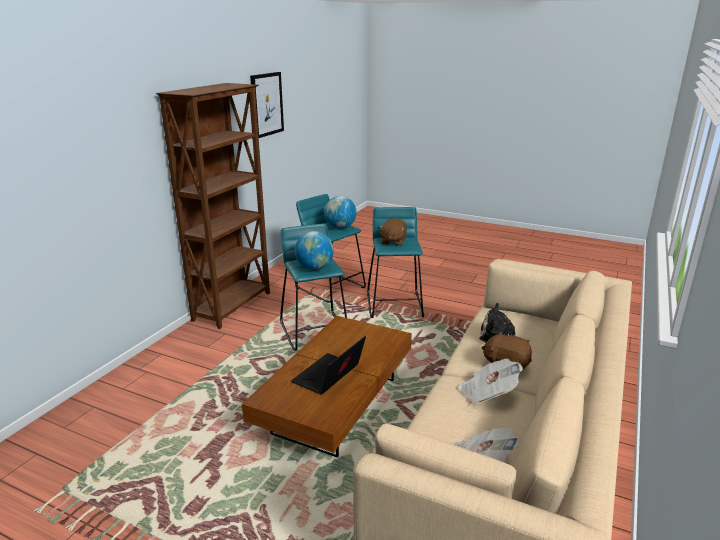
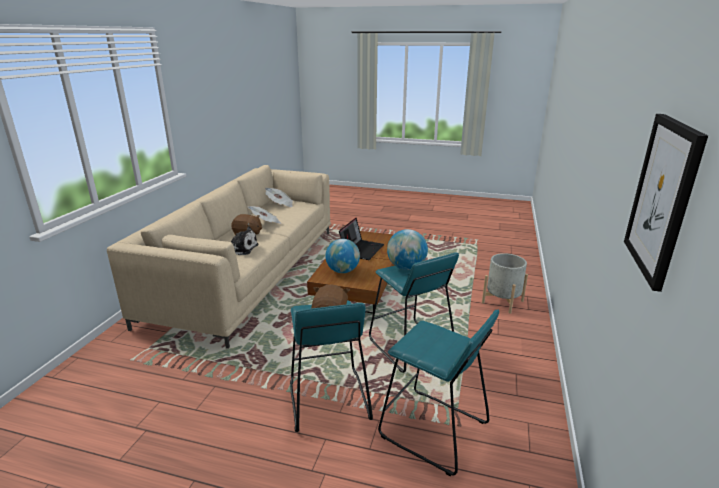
camera: 170 degrees right, 0 degrees up
(177, 365) = (502, 302): none -> grey planter
(233, 306) = (531, 372): brown bookcase -> none
(340, 227) = (421, 344): globe -> globe (342, 271)

